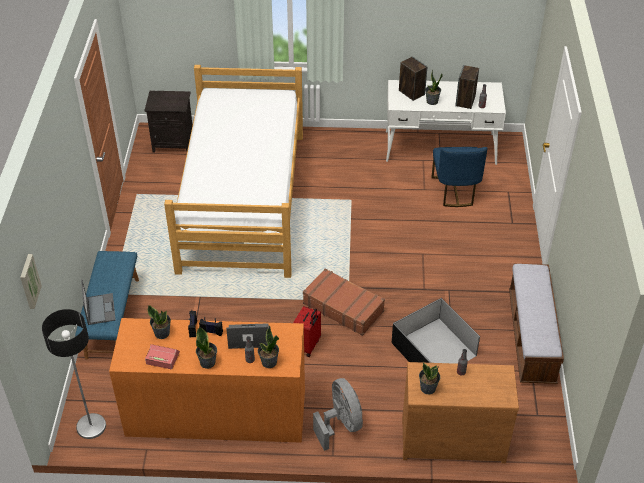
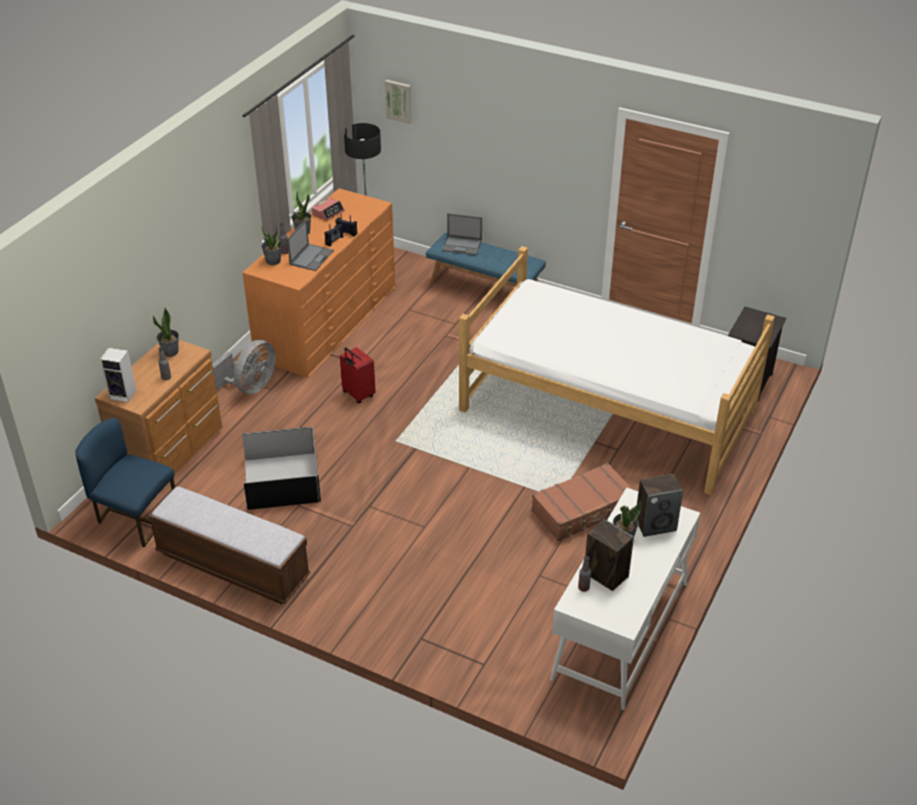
camera: 115 degrees right, 5 degrees down
(162, 333) = (356, 217): potted plant -> none
(340, 425) = (250, 387): grey fan -> grey fan turned 60 degrees counterclockwise
(343, 307) = (389, 435): brown suitcase -> brown suitcase (583, 510)
(455, 191) = (518, 605): blue chair -> blue chair (135, 517)
(500, 389) = (124, 394): none -> speaker

